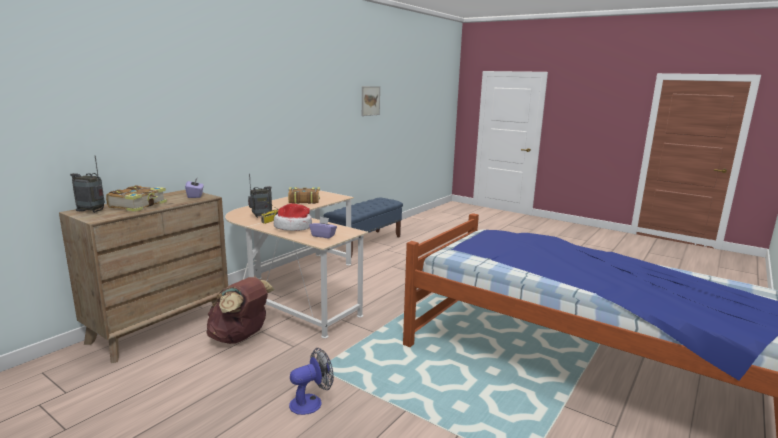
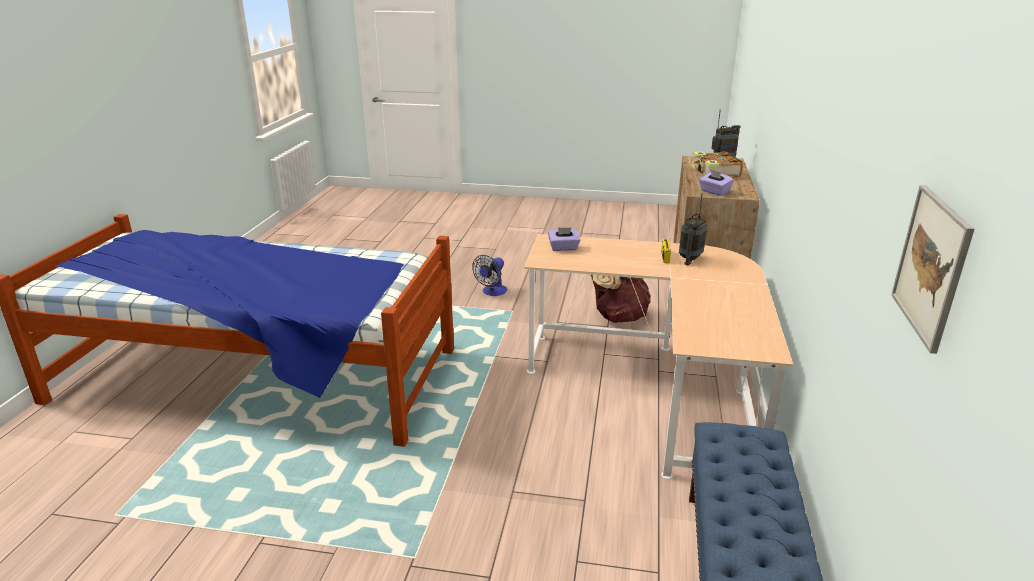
camera: 155 degrees right, 10 degrees up
(294, 227) = (618, 252): hat -> none
(303, 200) = (724, 312): book -> none

